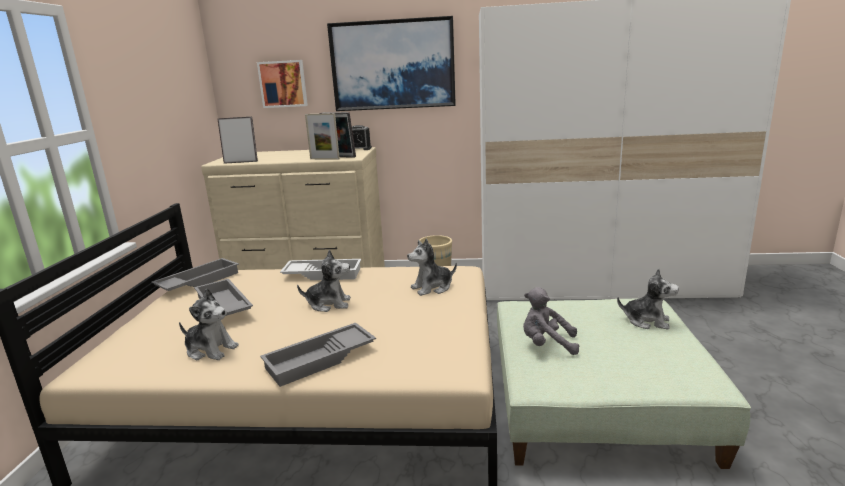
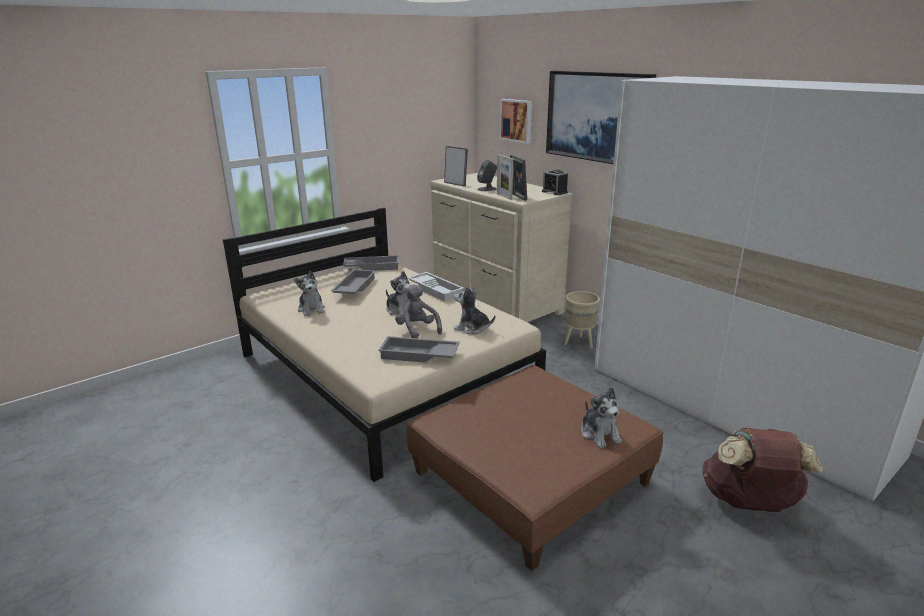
camera: 45 degrees right, 5 degrees up
(289, 158) = (487, 189): none -> grey speaker
(320, 360) = (338, 339): grey tray -> grey tray (418, 355)
(547, 345) = (490, 405): grey plush toy -> grey plush toy (417, 330)
(594, 401) = (530, 477): green ottoman -> brown ottoman
(711, 332) = (749, 503): none -> brown backpack

